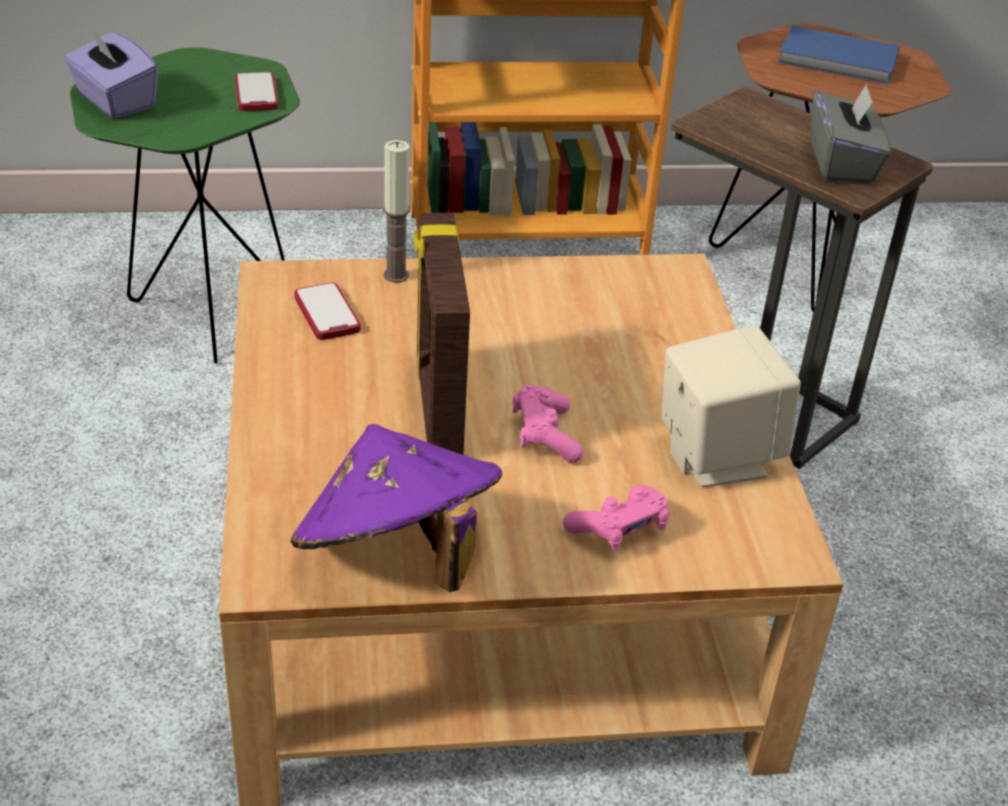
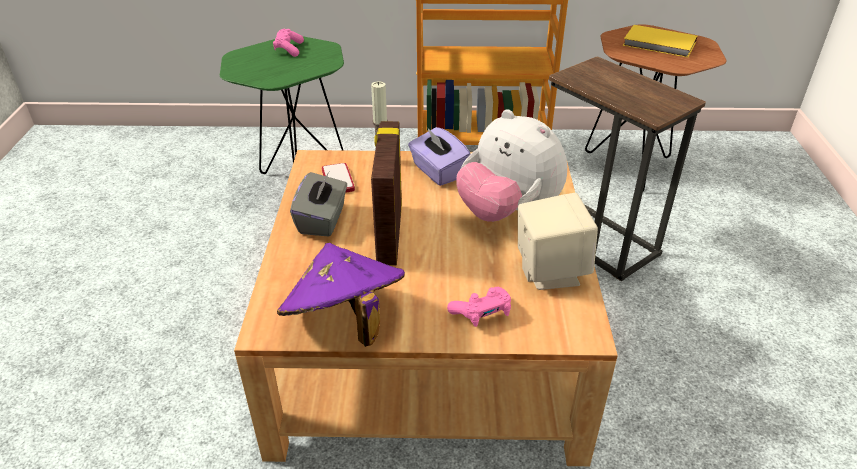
camera: 10 degrees right, 0 degrees up
(114, 101) = (243, 62): purple tissue box -> purple tissue box (438, 171)
(256, 94) = (321, 59): phone -> none
(545, 436) = (448, 255): pink game controller -> pink game controller (289, 49)
(629, 360) = (507, 212): none -> plush toy
(839, 61) = (660, 44): blue book -> yellow book
(842, 163) = (648, 100): grey tissue box -> grey tissue box (322, 220)

